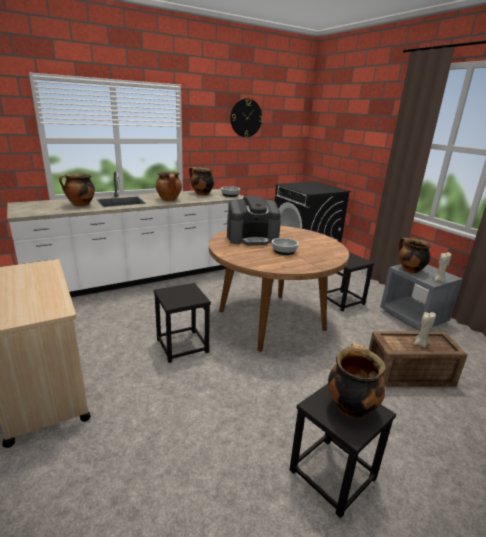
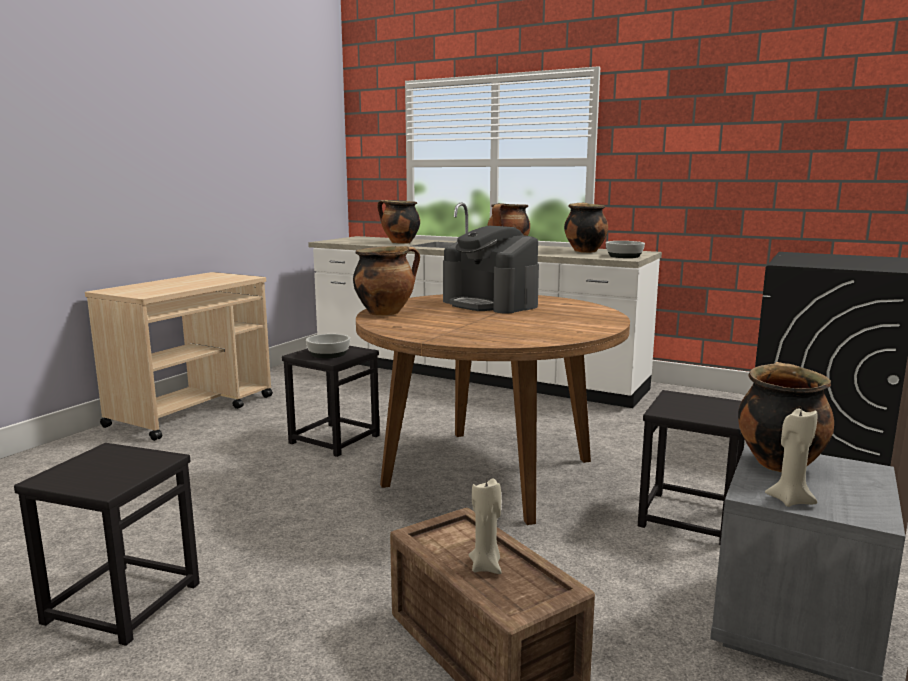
camera: 60 degrees right, 10 degrees down
(246, 118) = (738, 112): wall clock -> none
(284, 251) = (466, 320): bowl -> bowl (328, 354)
(350, 406) = (112, 470): cooking pot -> cooking pot (386, 312)

